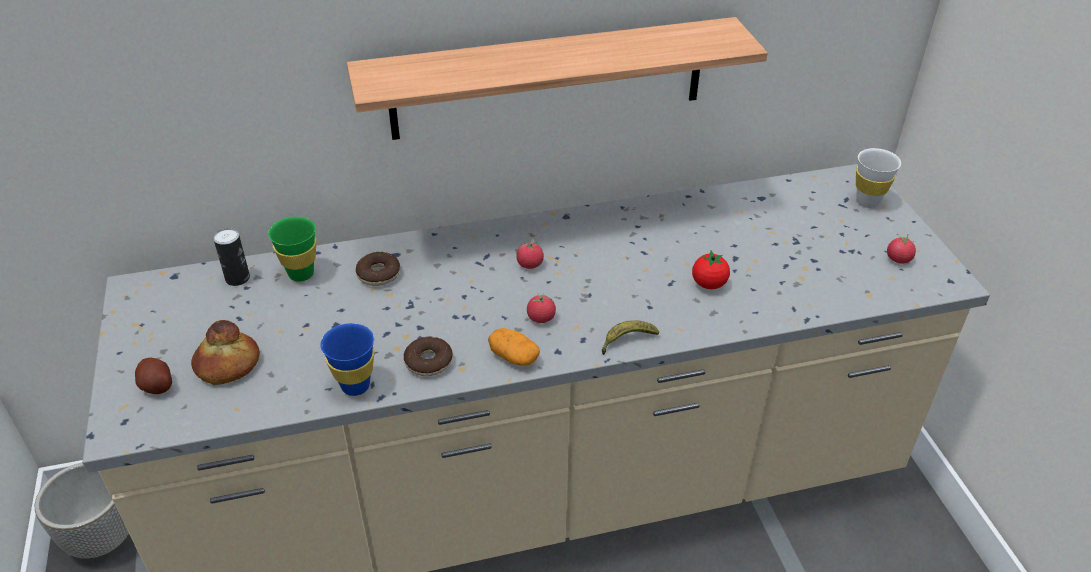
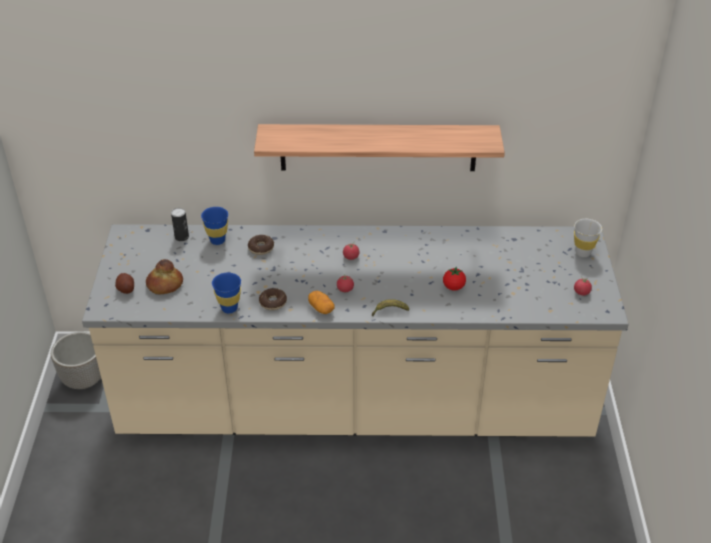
camera: 15 degrees right, 0 degrees up
(301, 274) = (217, 240): green cup -> blue cup

